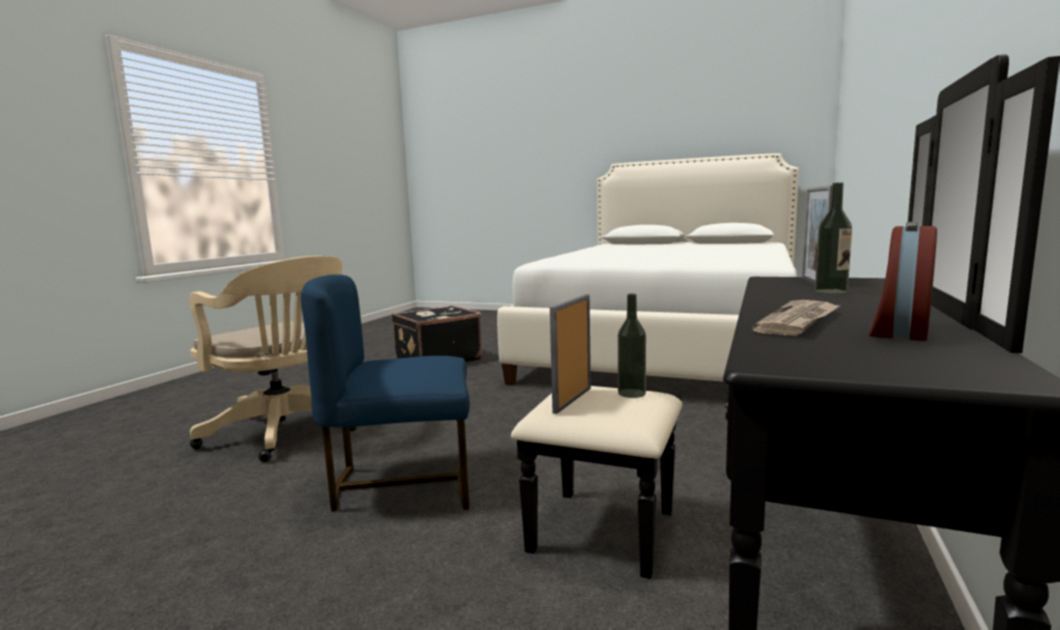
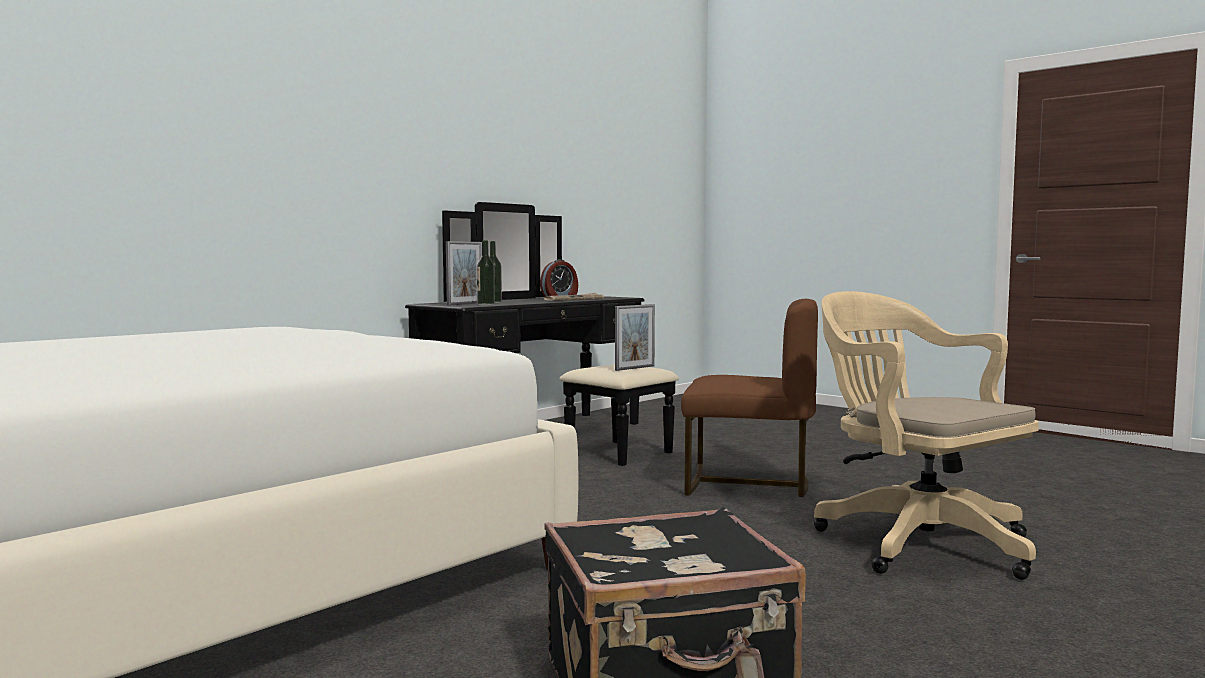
camera: 160 degrees left, 5 degrees down
(403, 483) = (747, 483): blue chair -> brown chair
(631, 393) = (596, 367): bottle -> bottle (486, 304)

